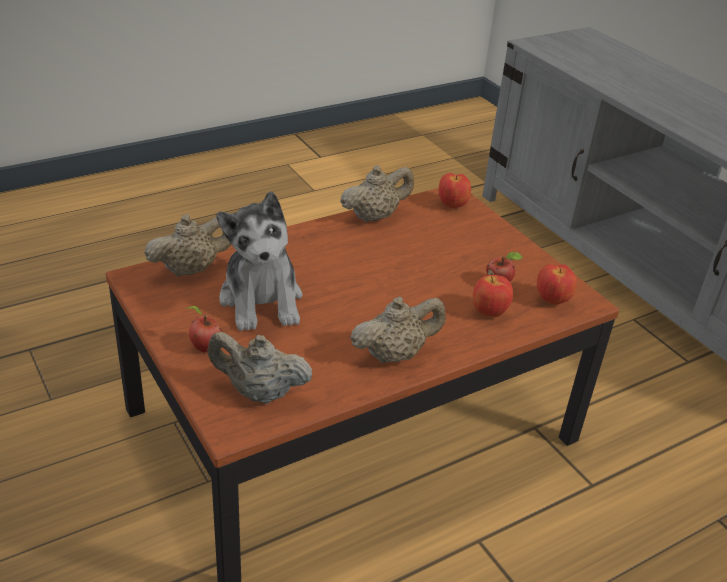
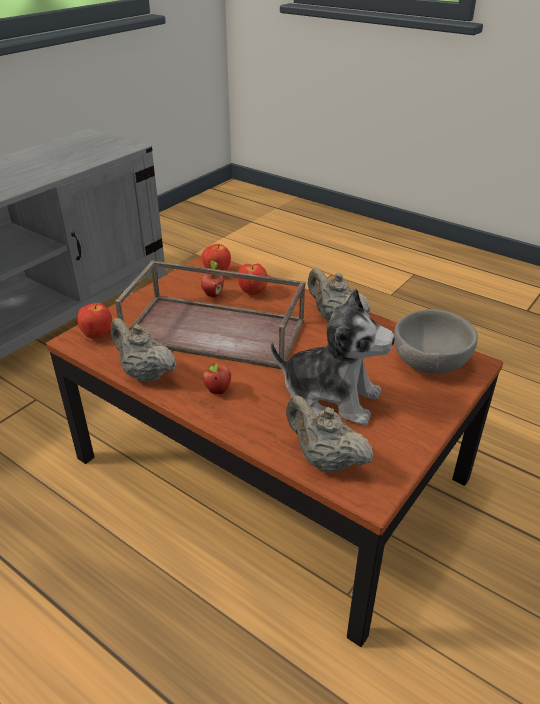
camera: 110 degrees left, 0 degrees up
(204, 348) = (418, 406): apple -> apple (218, 391)
(259, 392) = (432, 362): beige teapot -> grey bowl
(262, 300) = (331, 397): plush toy -> plush toy turned 60 degrees clockwise
(422, 268) = (217, 330): none -> brown tray

